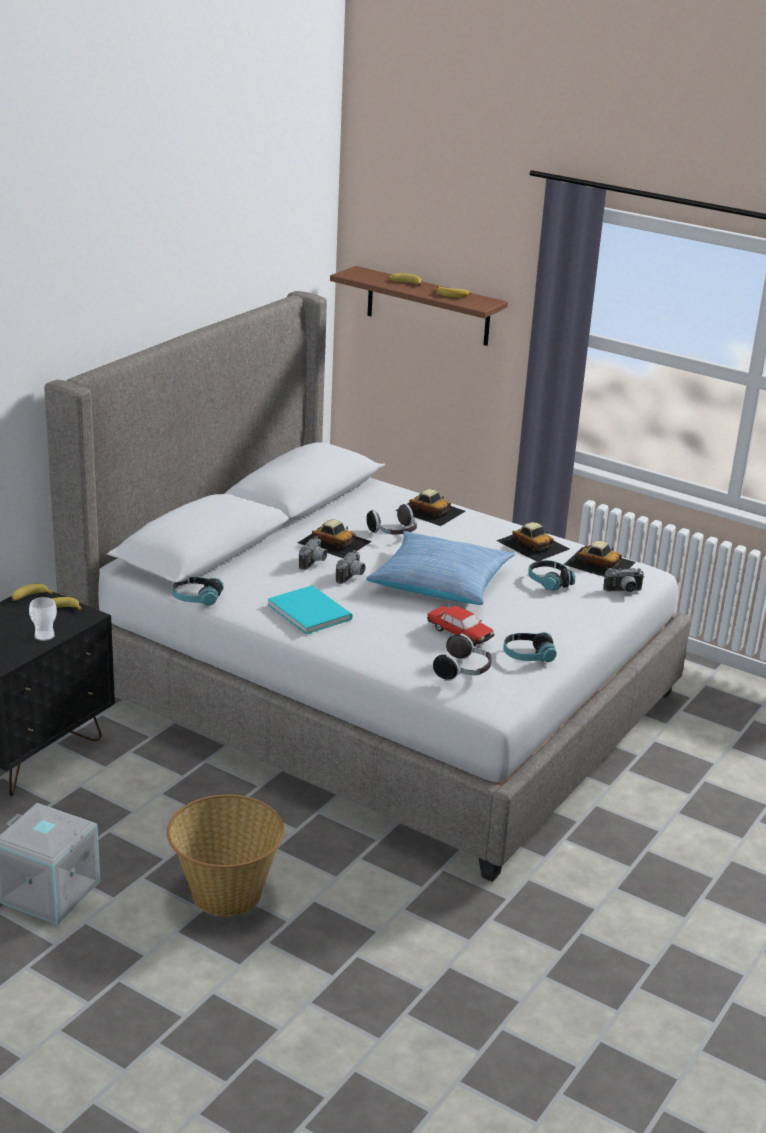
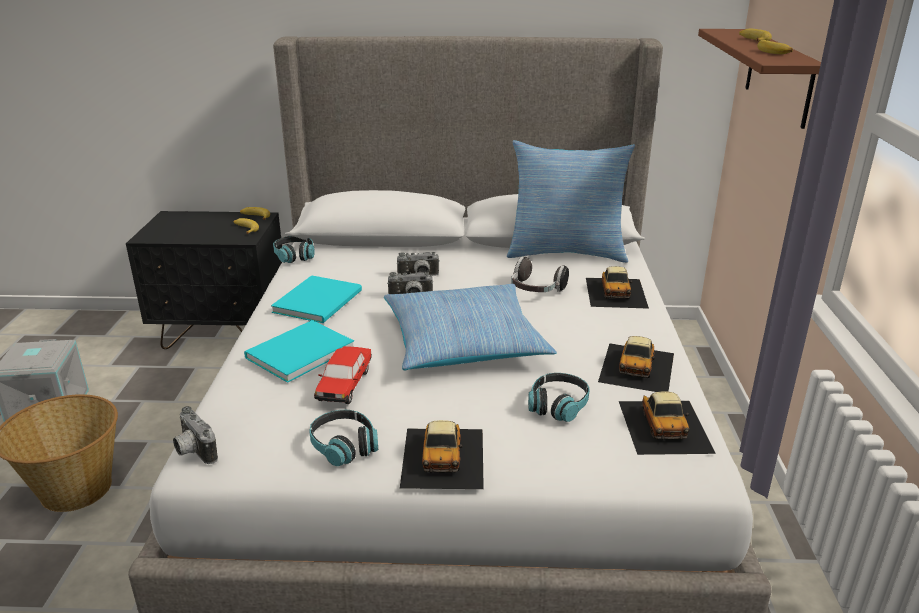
camera: 60 degrees right, 0 degrees up
(44, 636) = (200, 236): cup -> none
(334, 541) = (474, 272): toy car -> toy car (443, 456)
(343, 499) = (566, 252): none -> pillow
(392, 640) = (296, 353): none -> turquoise book
(463, 671) = (256, 413): headphones -> none
(623, 591) = (611, 469): camera -> camera (193, 451)

